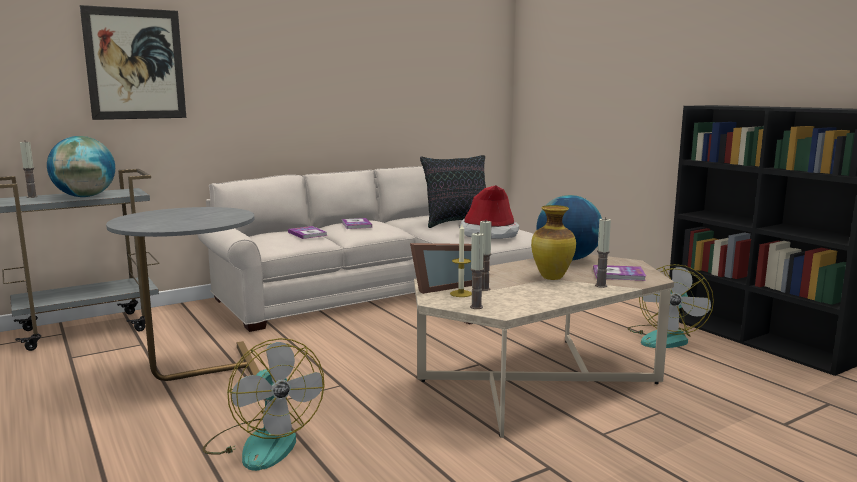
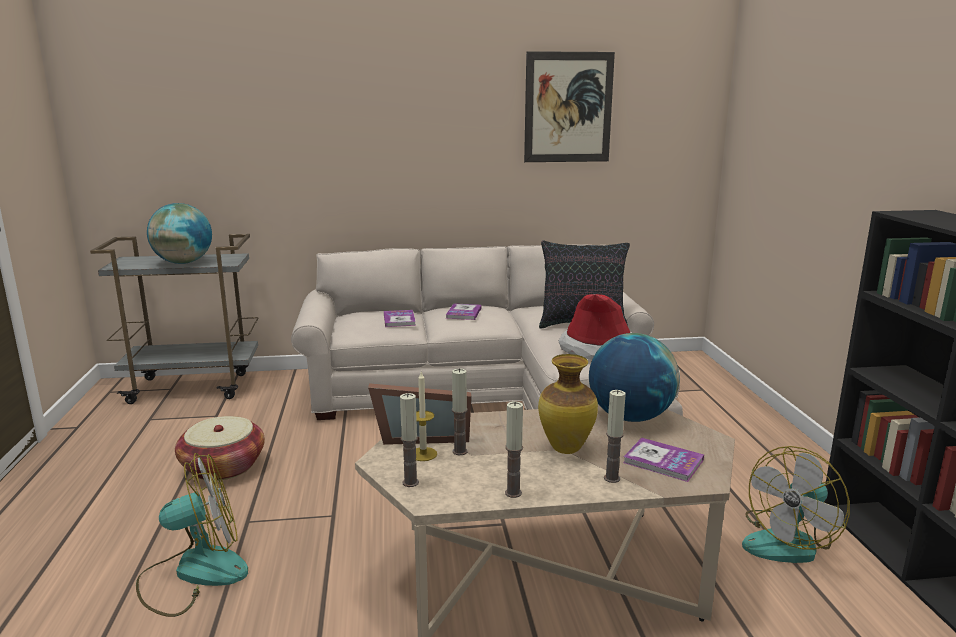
camera: 25 degrees right, 5 degrees up
(32, 197) = (145, 258): candle -> candle (513, 493)
(135, 64) = (248, 126): picture -> picture (568, 107)
(198, 375) = (223, 467): grey side table -> basket
(263, 442) = (194, 573): fan -> fan turned 105 degrees counterclockwise

